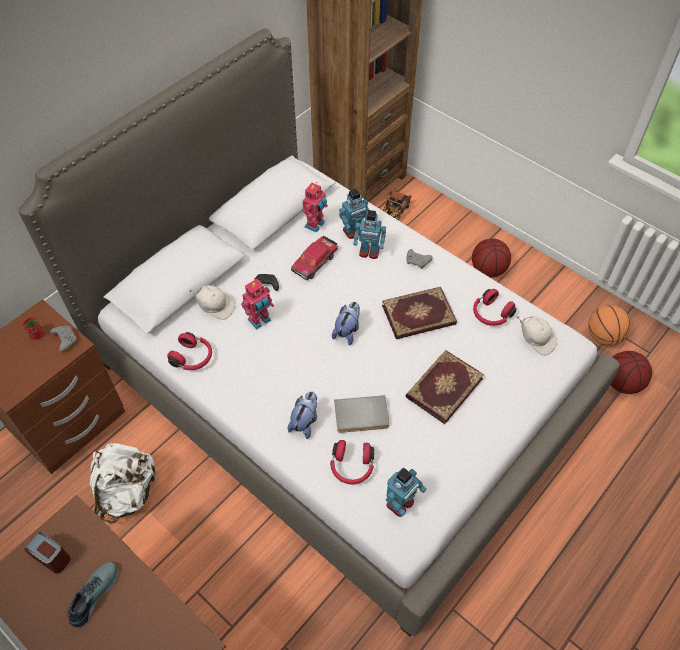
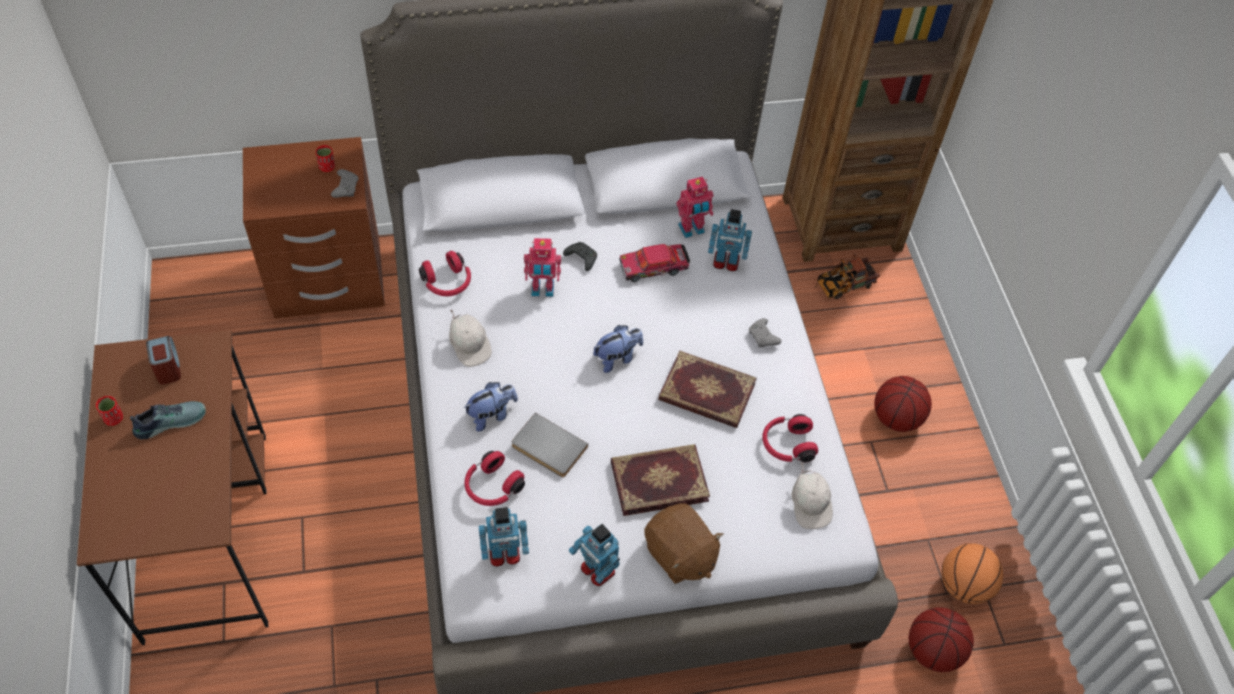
camera: 35 degrees right, 0 degrees up
(44, 627) = (114, 418): none -> red cup
(128, 493) = (322, 383): white backpack -> none
(215, 307) = (513, 248): white cap -> white cap (469, 346)
(369, 252) = (720, 294): toy robot -> toy robot (597, 570)
(498, 423) = (679, 555): none -> brown plush toy

